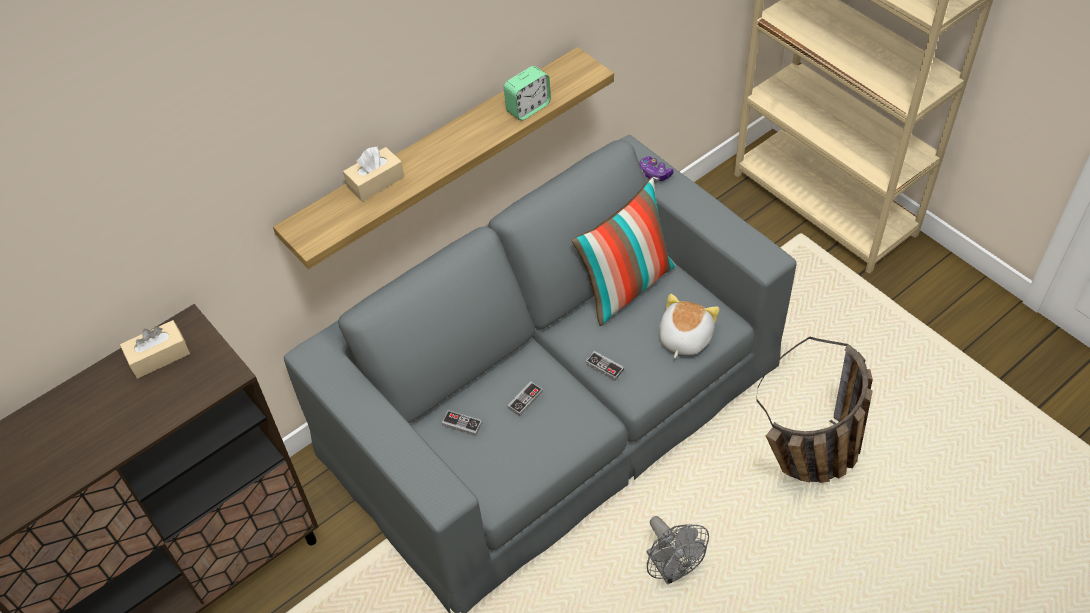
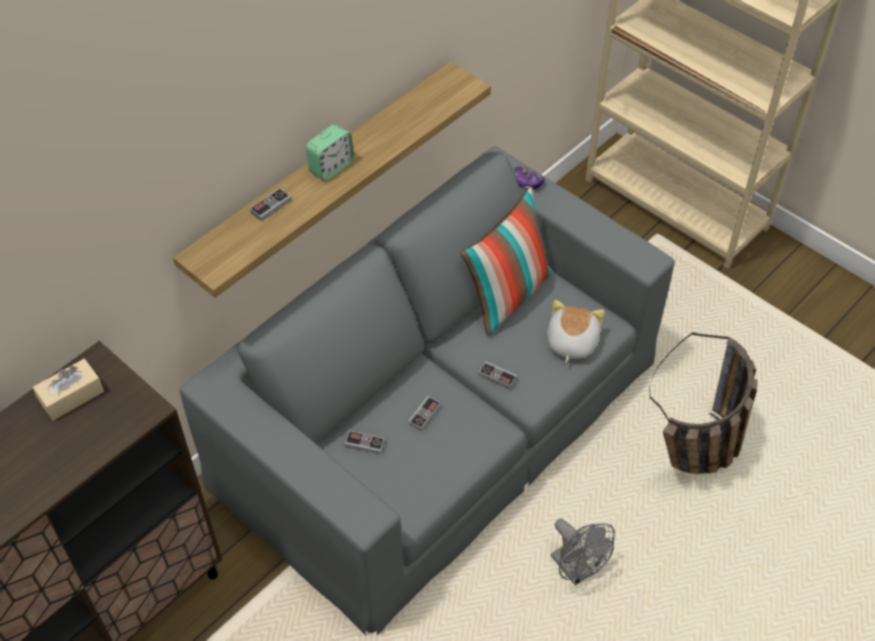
camera: 10 degrees left, 0 degrees up
(375, 182) = (271, 206): beige tissue box -> game controller
(528, 108) = (412, 124): alarm clock -> alarm clock (331, 167)

